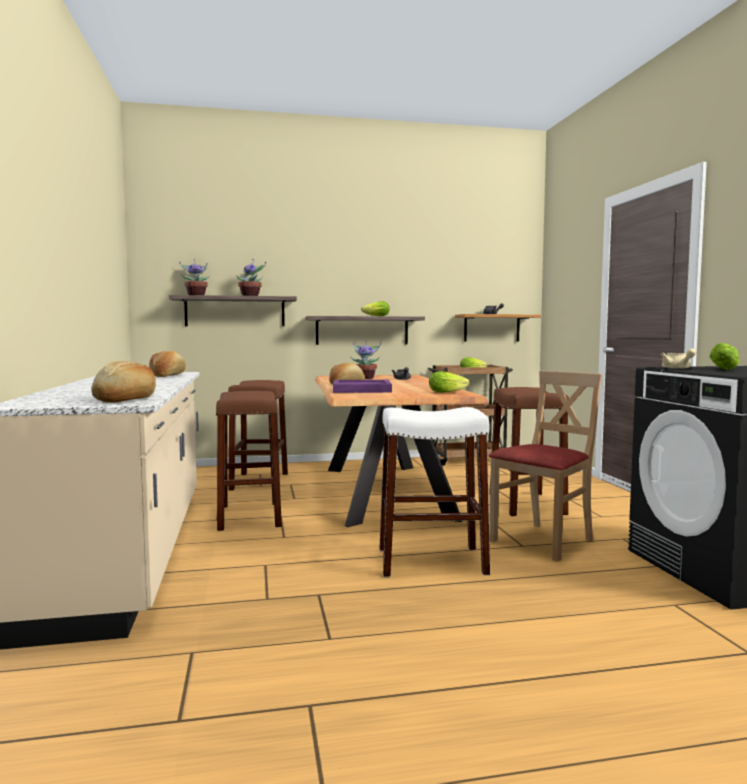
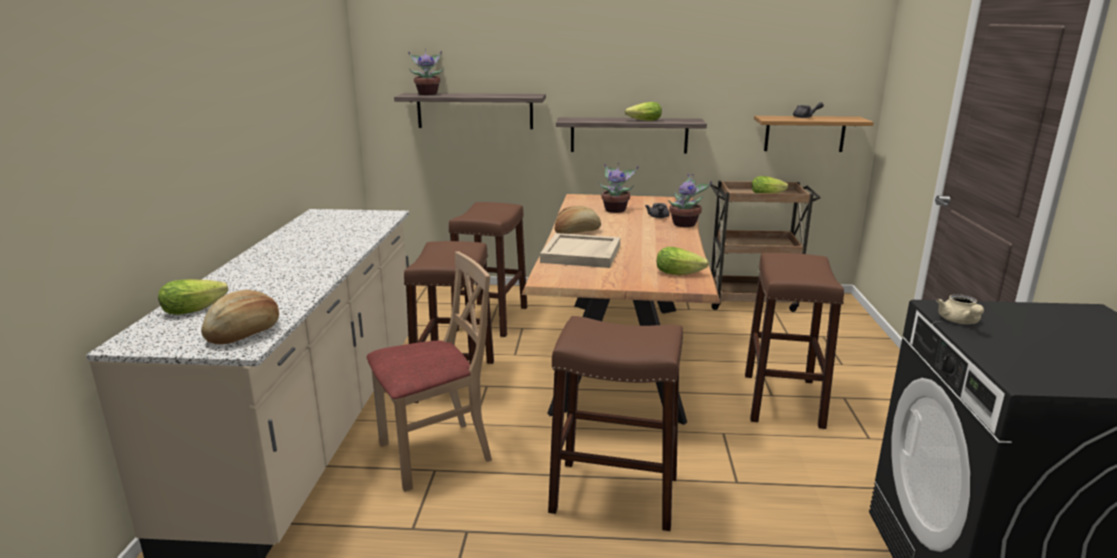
camera: 15 degrees right, 15 degrees up
(168, 376) = (362, 228): bread -> none
(251, 296) = (490, 95): potted plant -> potted plant (685, 224)
(362, 389) = (582, 254): purple tray -> beige tray
(431, 561) = (614, 494): white stool -> brown stool
(543, 541) = (767, 477): beige chair -> beige chair (435, 453)
(724, 369) = (1031, 331): lettuce -> lettuce (197, 308)

